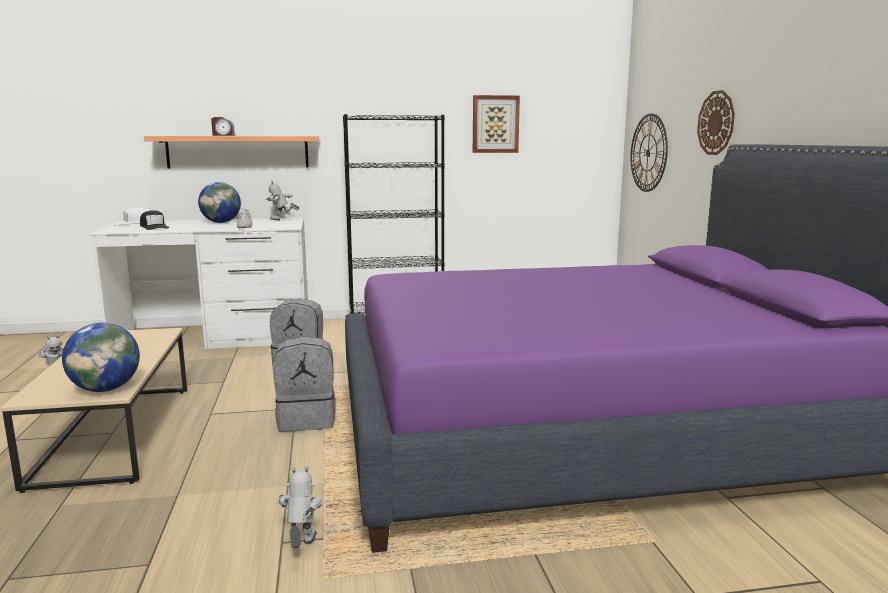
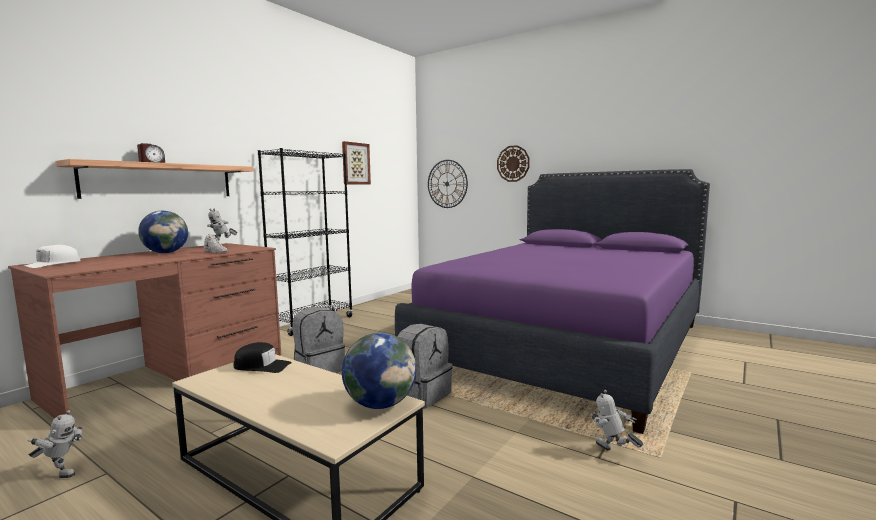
camera: 45 degrees left, 5 degrees down
(154, 227) = (106, 263): black cap -> black cap (262, 366)
(216, 336) = (171, 374): white desk -> brown desk

